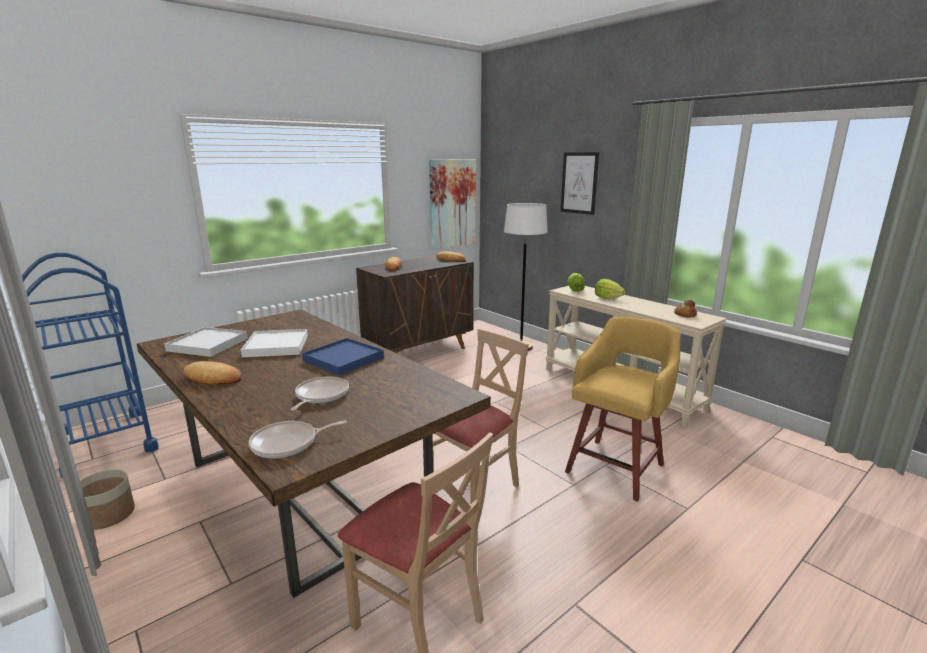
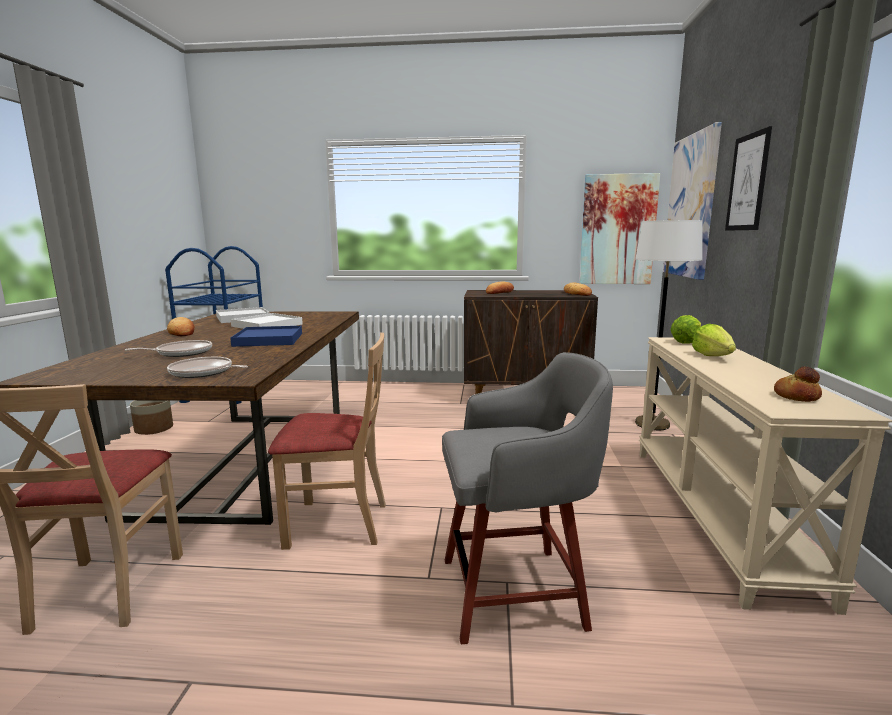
camera: 45 degrees right, 5 degrees down
(288, 444) = (78, 368): frying pan -> frying pan (203, 372)
(514, 189) = (691, 206): none -> picture
(616, 467) = (517, 592): yellow stool -> grey stool

